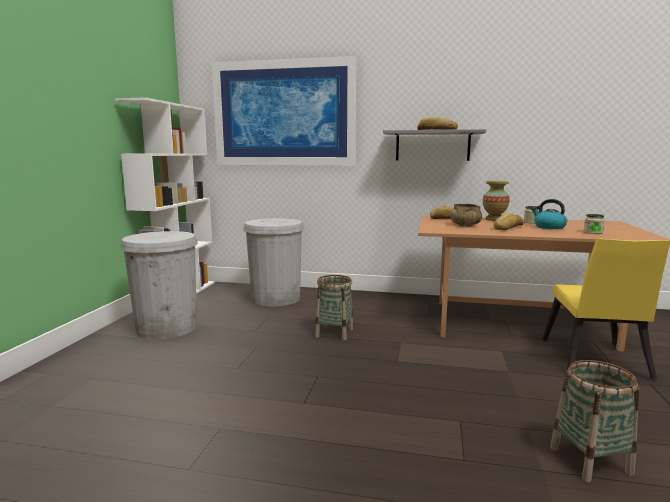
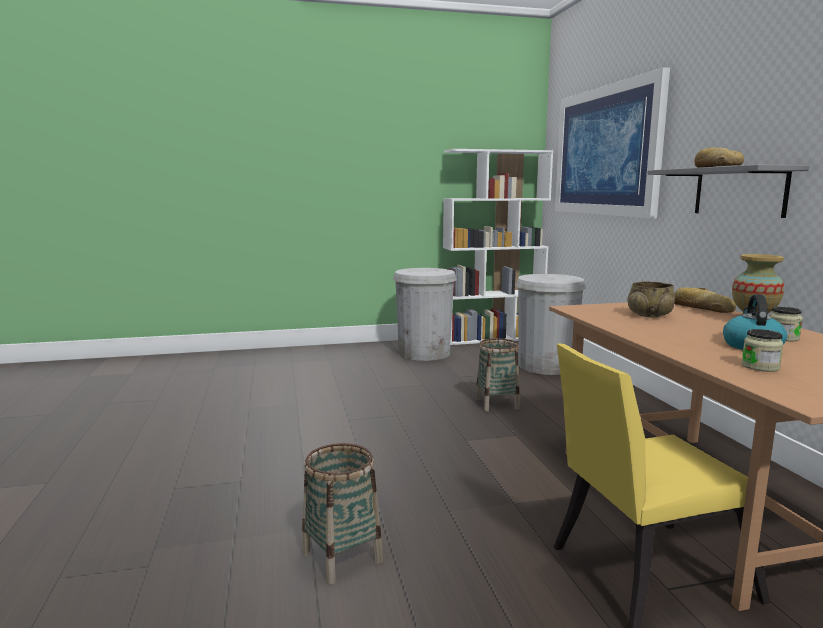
camera: 65 degrees right, 0 degrees up
(506, 227) = (682, 329): bread -> none

